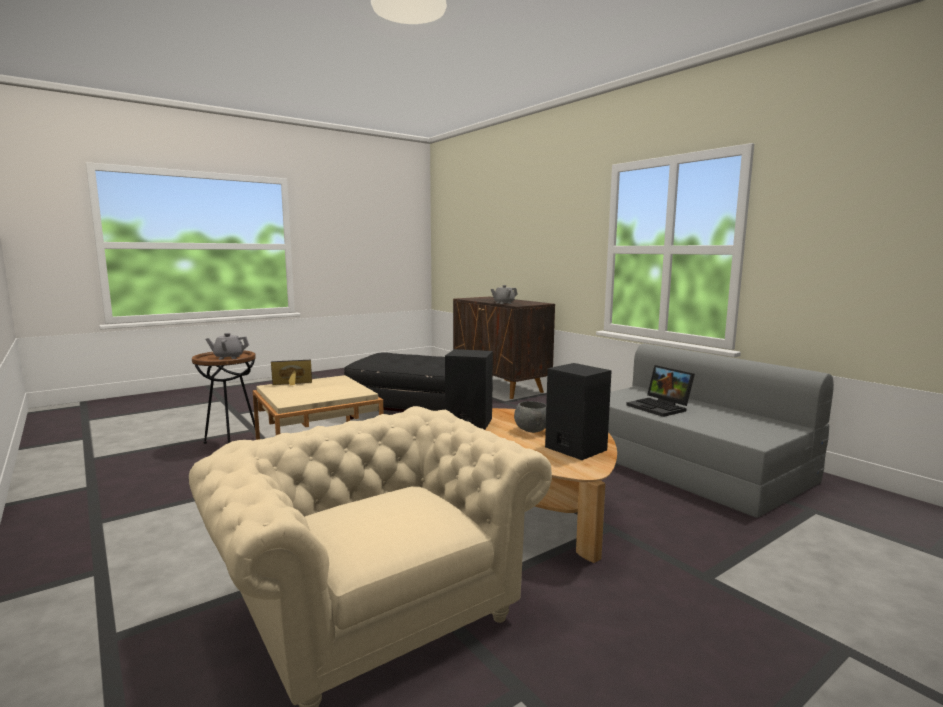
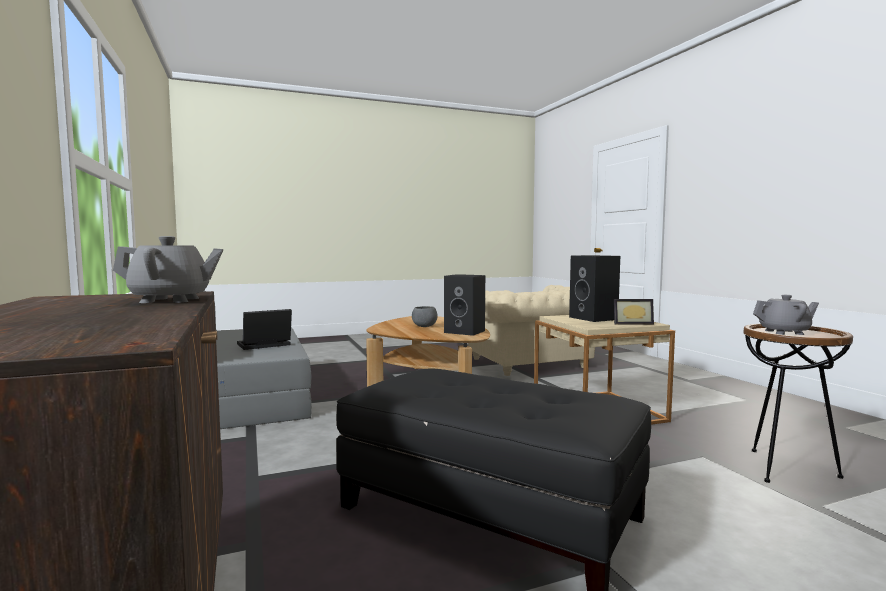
camera: 165 degrees left, 5 degrees down
(574, 448) = (412, 321): black speaker -> black speaker (594, 318)
(660, 407) = (263, 345): laptop -> laptop turned 105 degrees counterclockwise

